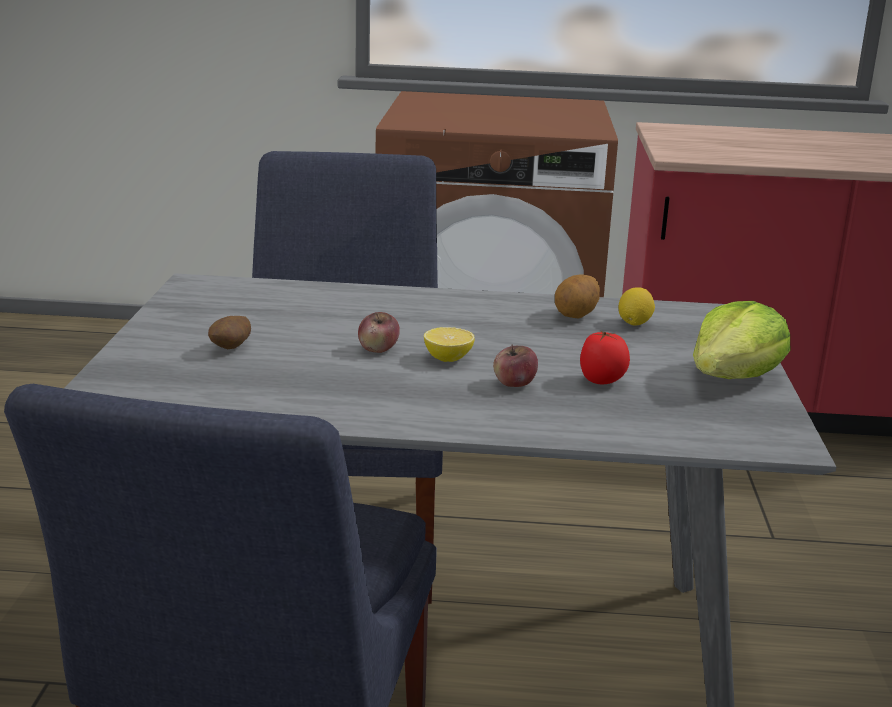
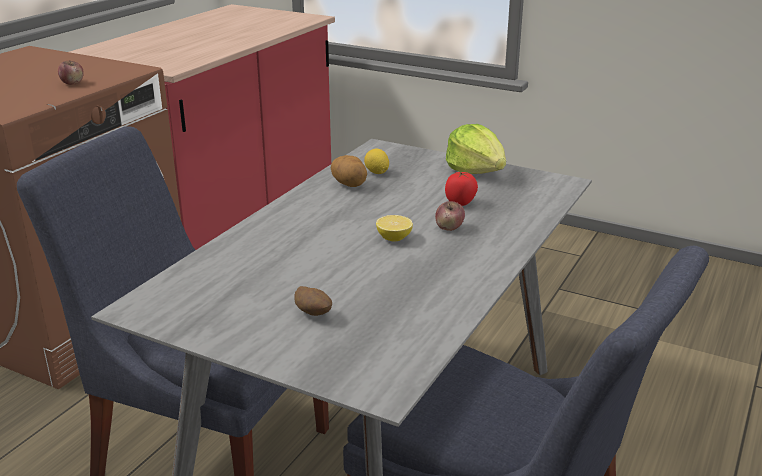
camera: 65 degrees left, 5 degrees up
(378, 349) = (360, 258): apple -> apple (72, 83)

